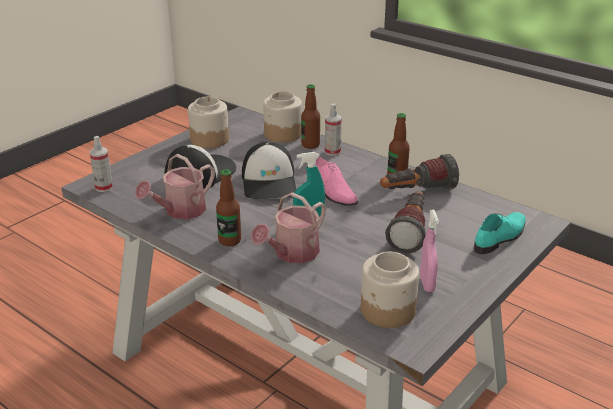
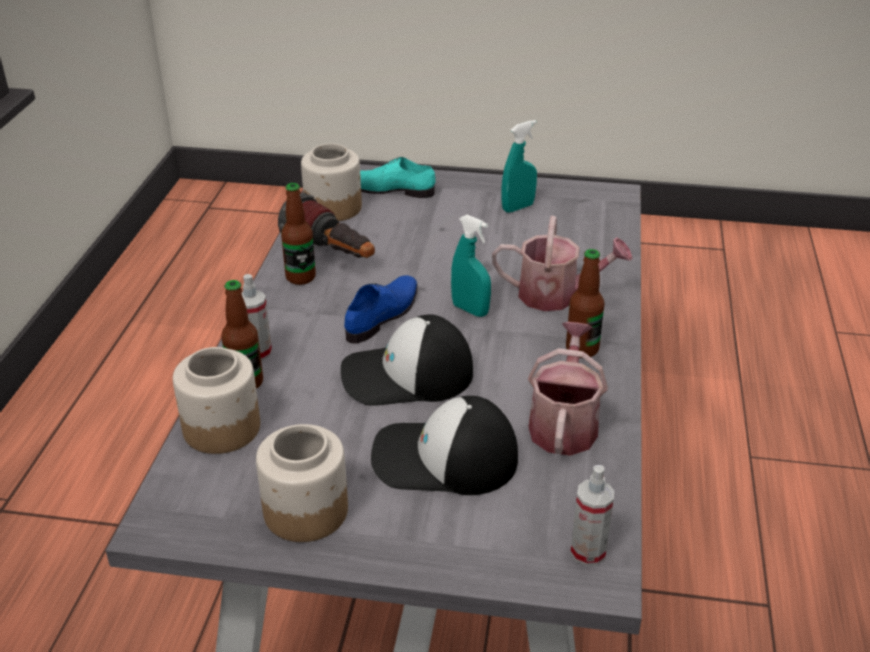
camera: 120 degrees left, 5 degrees up
(180, 211) = (564, 424): watering can -> watering can turned 90 degrees counterclockwise
(270, 182) = (406, 375): cap -> cap turned 150 degrees counterclockwise
(332, 191) = (384, 314): pink shoe -> blue shoe
(387, 311) = (584, 216): jar -> jar (334, 208)
(410, 232) = (432, 237): flashlight -> none
(427, 284) = (518, 207): pink spray bottle -> turquoise spray bottle

